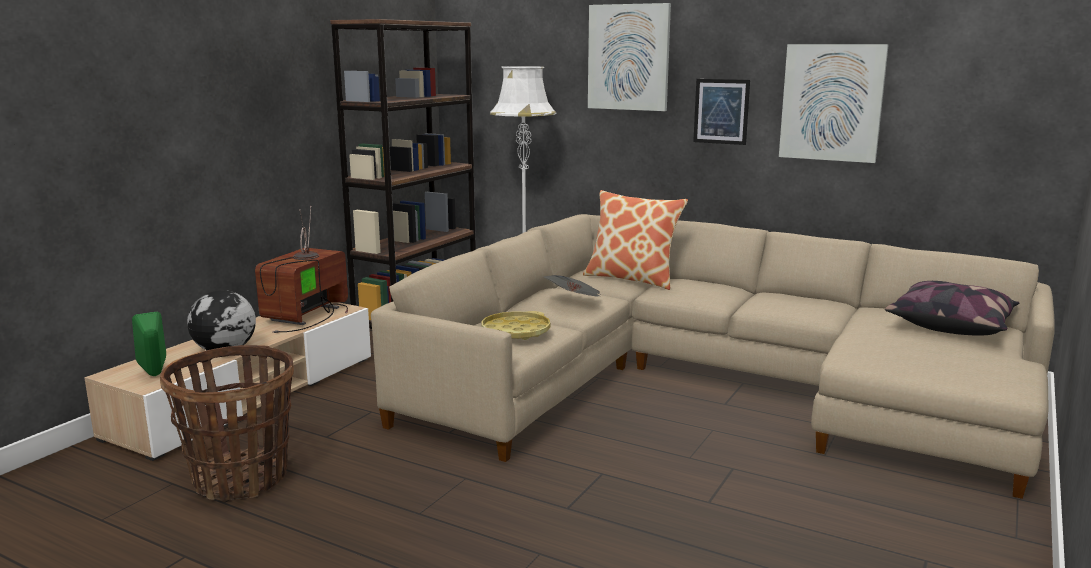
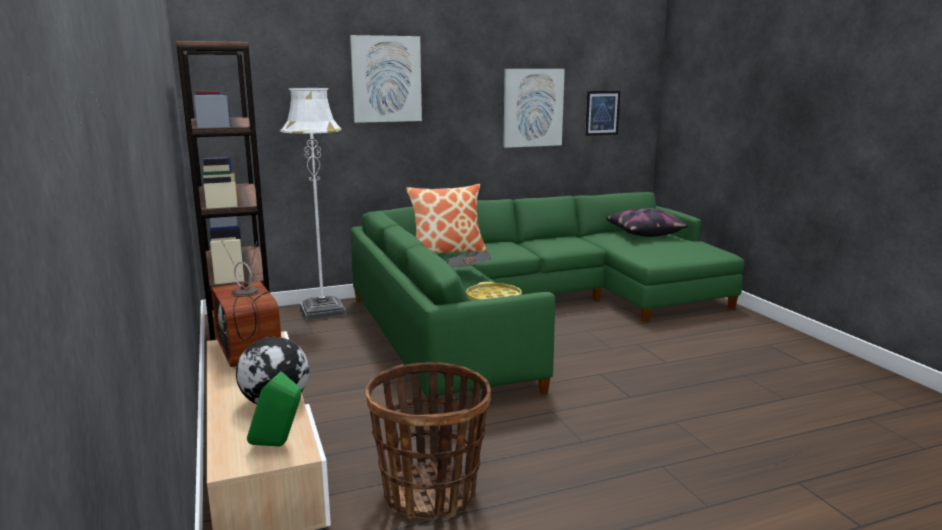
camera: 50 degrees left, 0 degrees up
(708, 385) = (531, 311): beige sofa -> green sofa
(721, 111) = (461, 118): picture -> picture (602, 113)

